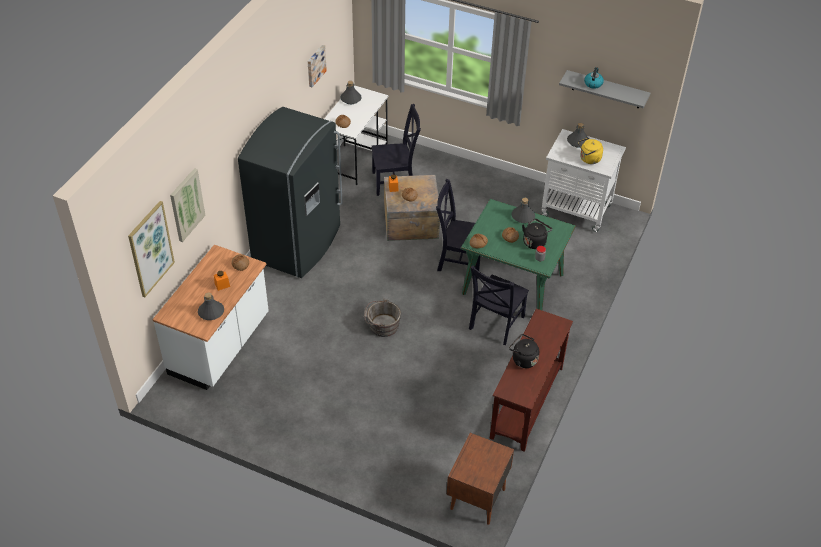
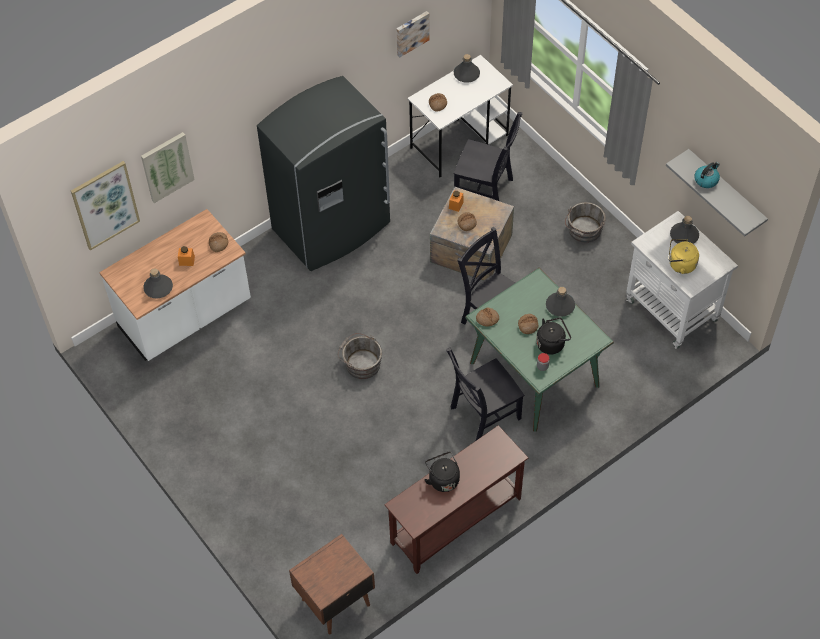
camera: 30 degrees right, 10 degrees up
(482, 183) = (584, 231): none -> grey bucket

